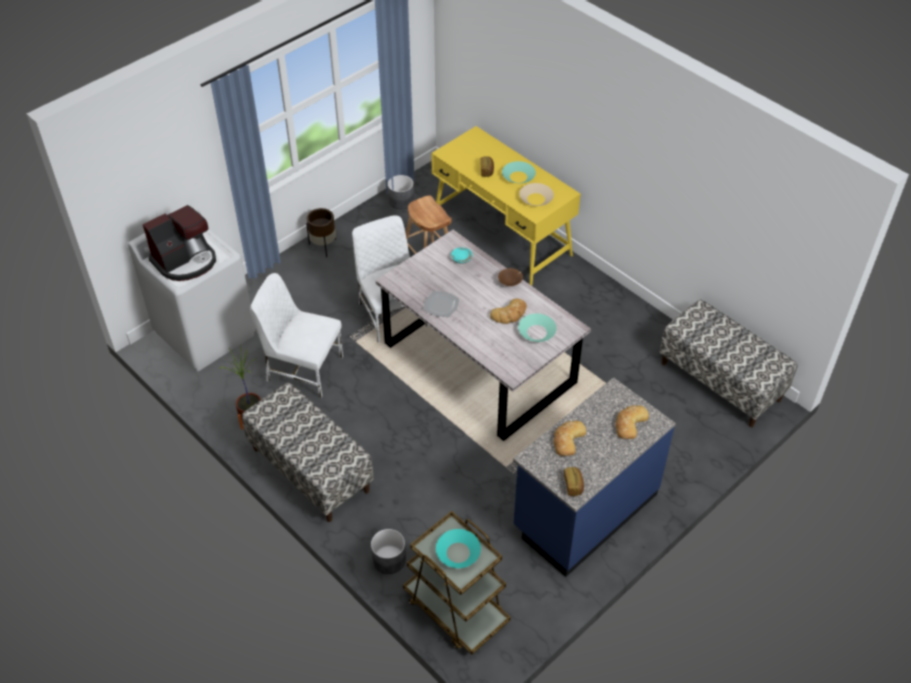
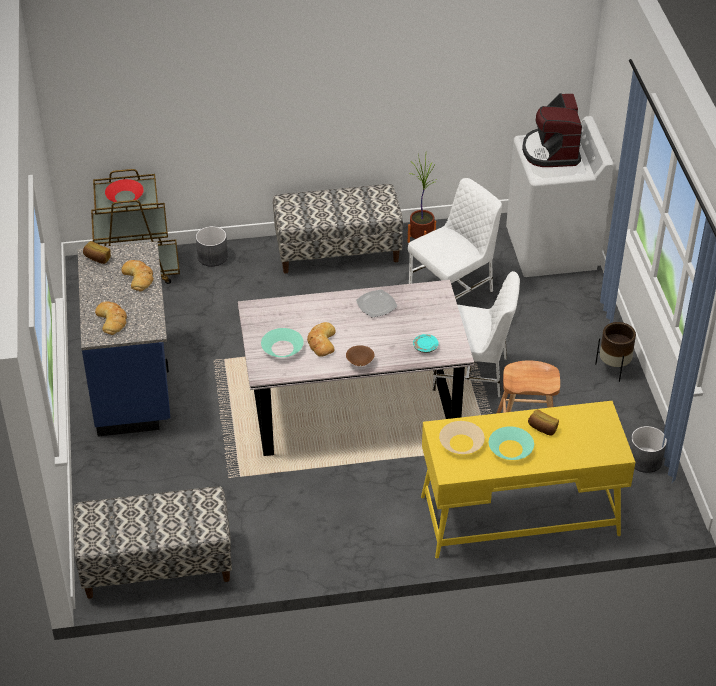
camera: 125 degrees right, 5 degrees down
(458, 552) = (124, 196): turquoise bowl -> red bowl

